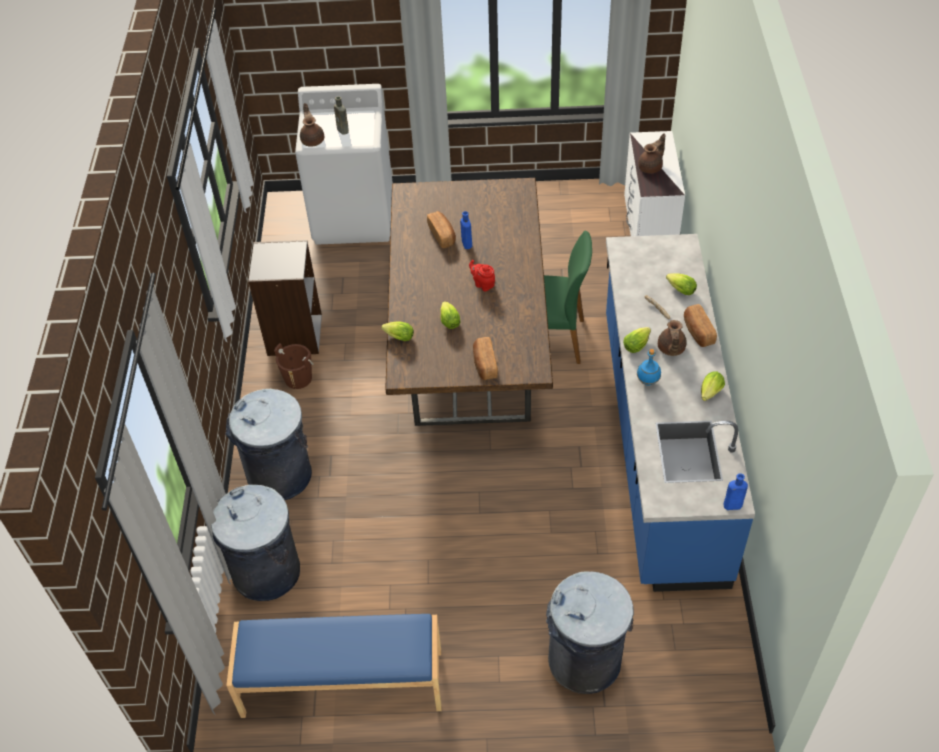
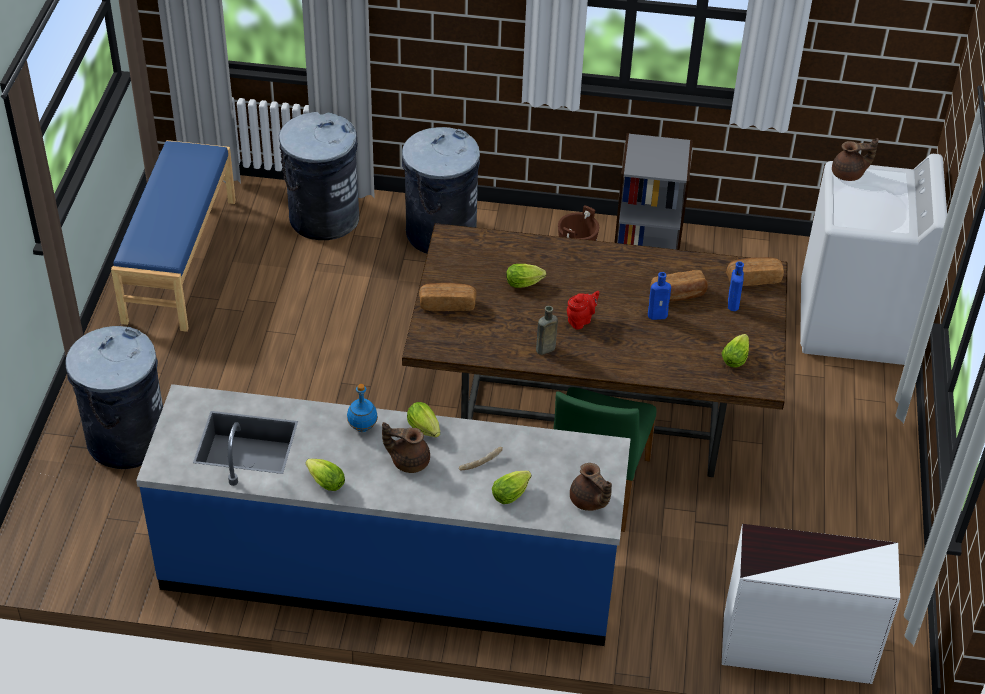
camera: 95 degrees right, 5 degrees down
(343, 130) = (865, 201): brown bottle -> brown bottle (544, 349)
(397, 337) = (510, 239): lettuce -> lettuce (736, 357)
(651, 167) = (809, 550): brown teapot -> brown teapot (589, 501)
(698, 332) = (430, 494): bread -> bread (753, 278)
(731, 505) = (155, 461): blue bottle -> blue bottle (733, 303)

